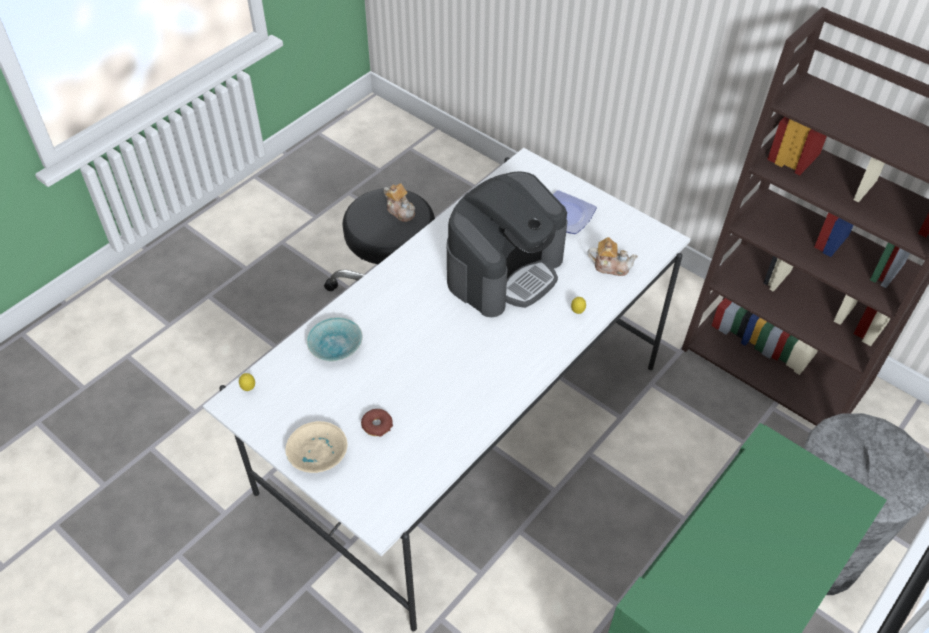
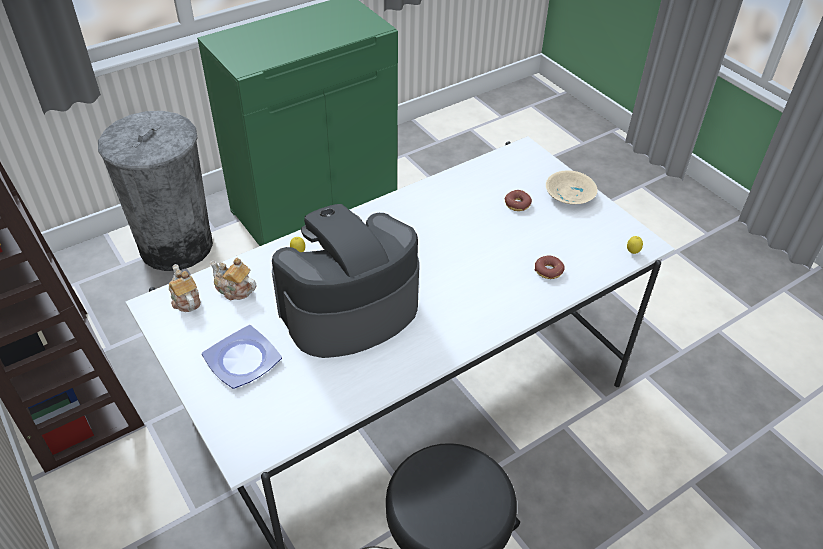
camera: 165 degrees left, 5 degrees down
(334, 347) = (548, 271): turquoise bowl -> donut
(400, 211) = (432, 500): teapot -> teapot (185, 300)

